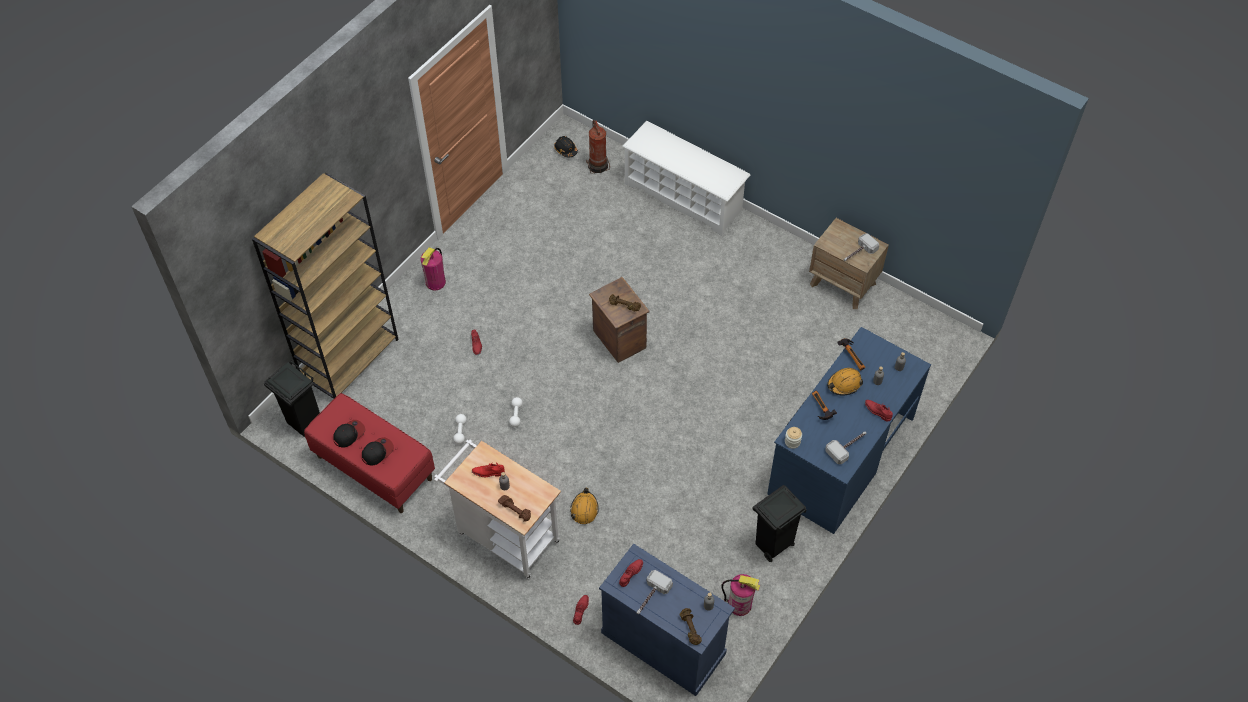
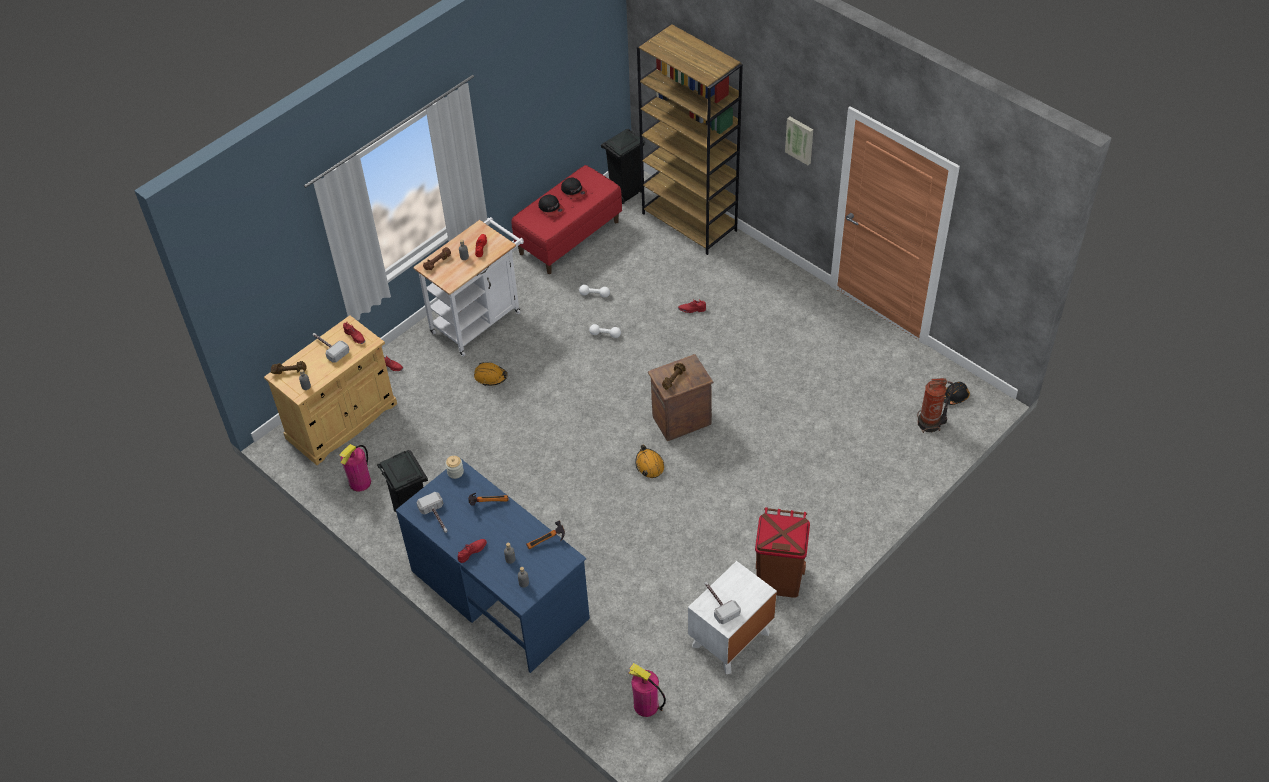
camera: 100 degrees right, 5 degrees down
(383, 163) = (800, 139): none -> picture
(435, 282) = (774, 283): fire extinguisher -> fire extinguisher (646, 705)
(663, 642) = (342, 421): blue cabinet -> beige cabinet
(684, 197) = (877, 499): white shoe rack -> none
(778, 257) = (778, 580): none -> brown trash can
(843, 284) = (730, 639): brown nightstand -> white nightstand
(844, 384) = (513, 528): orange hard hat -> orange hard hat (649, 465)

